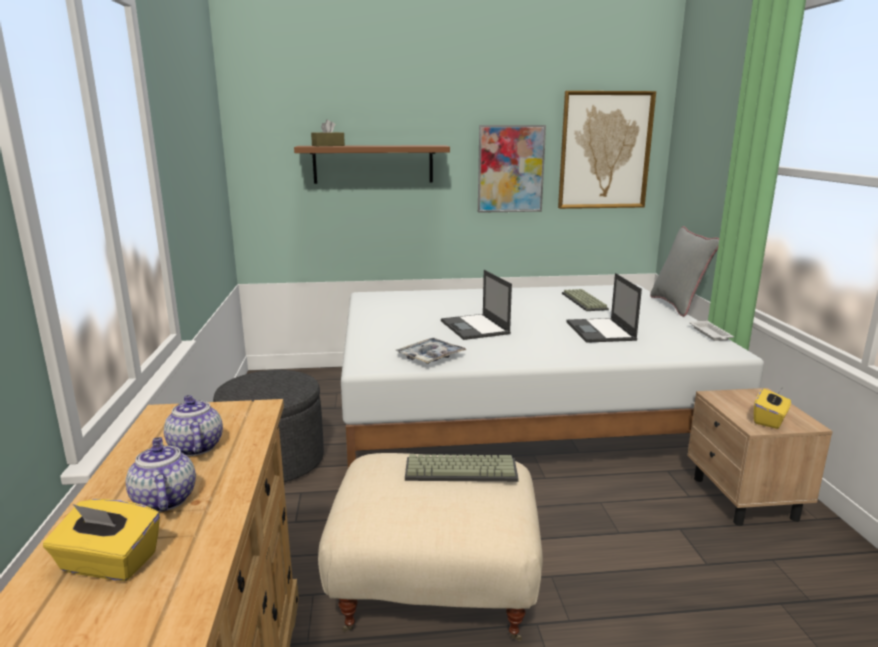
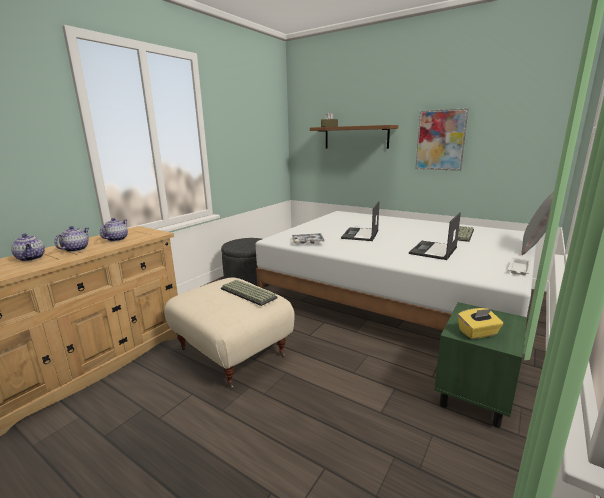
camera: 40 degrees right, 0 degrees up
(108, 563) = (31, 258): yellow tissue box -> teapot
(604, 150) = (518, 126): picture -> none
(744, 499) = (473, 396): beige nightstand -> green nightstand

